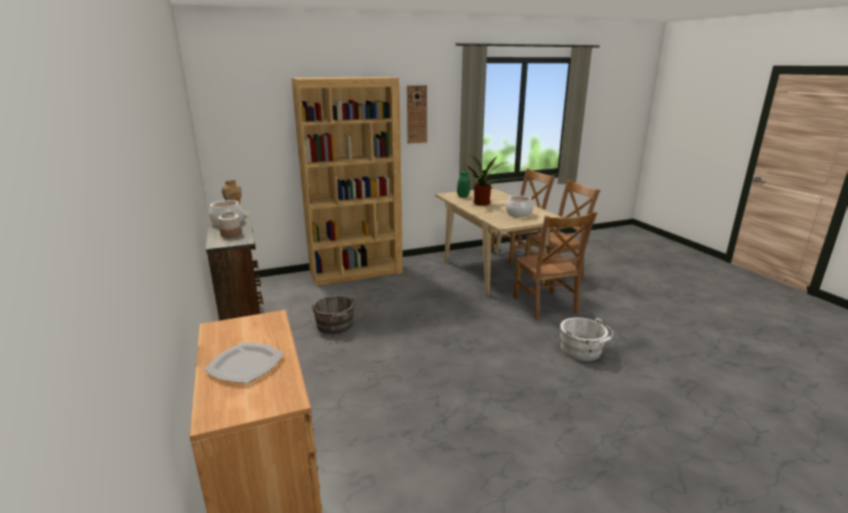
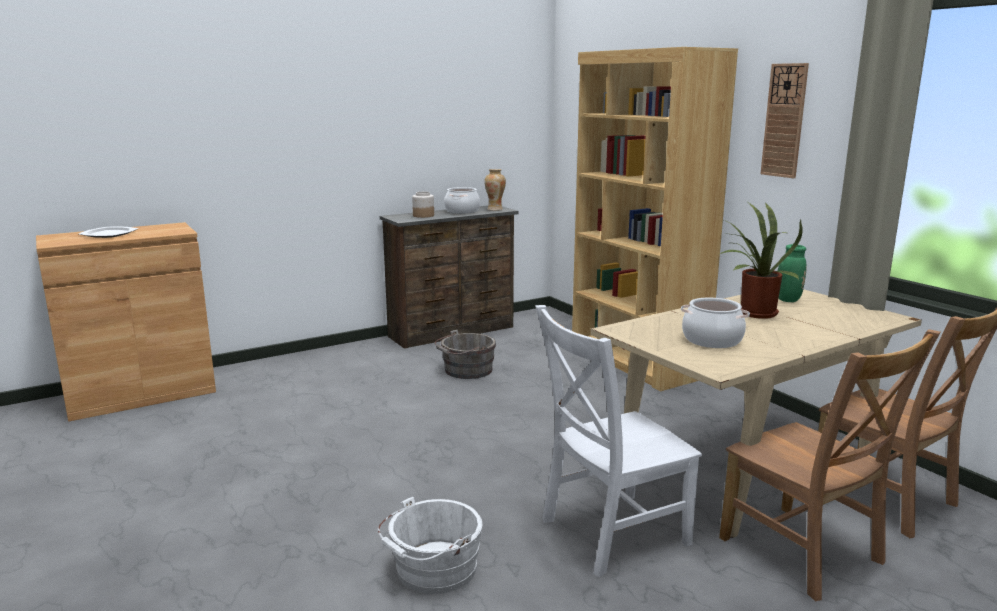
camera: 80 degrees right, 5 degrees down
(545, 306) = (609, 533): brown chair -> white chair

